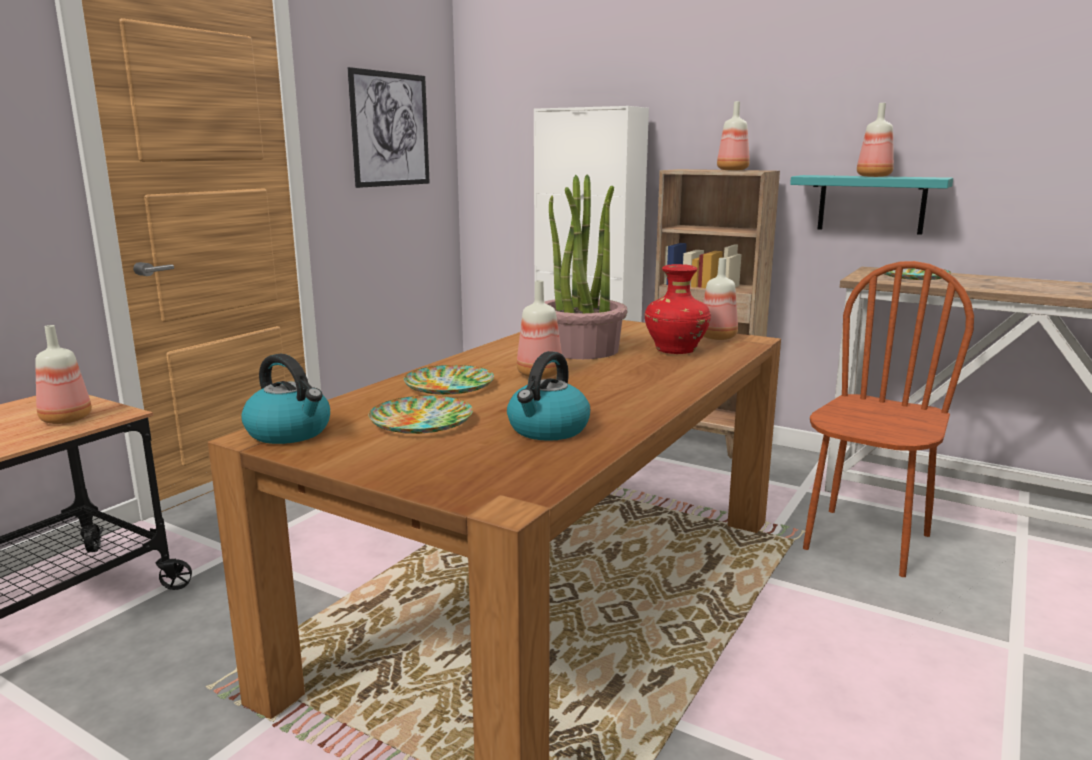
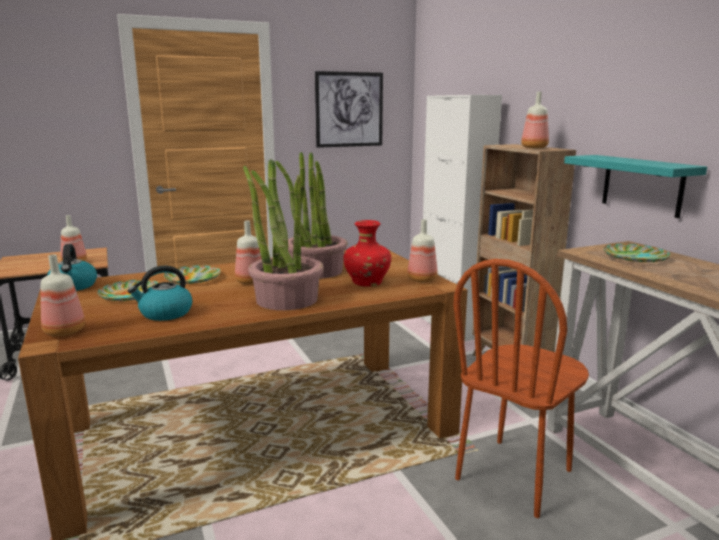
camera: 35 degrees right, 0 degrees up
(642, 383) = (286, 299): none -> potted plant
(865, 541) = (514, 475): brown chair -> brown chair turned 150 degrees clockwise
(872, 176) = (630, 160): bottle -> bottle (65, 331)

